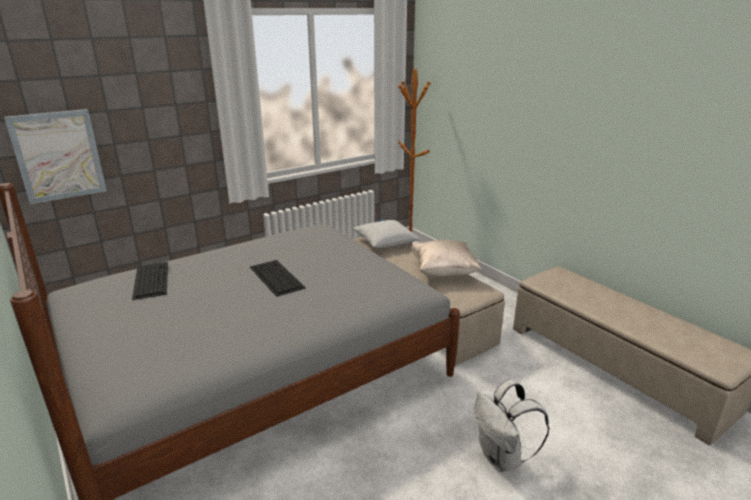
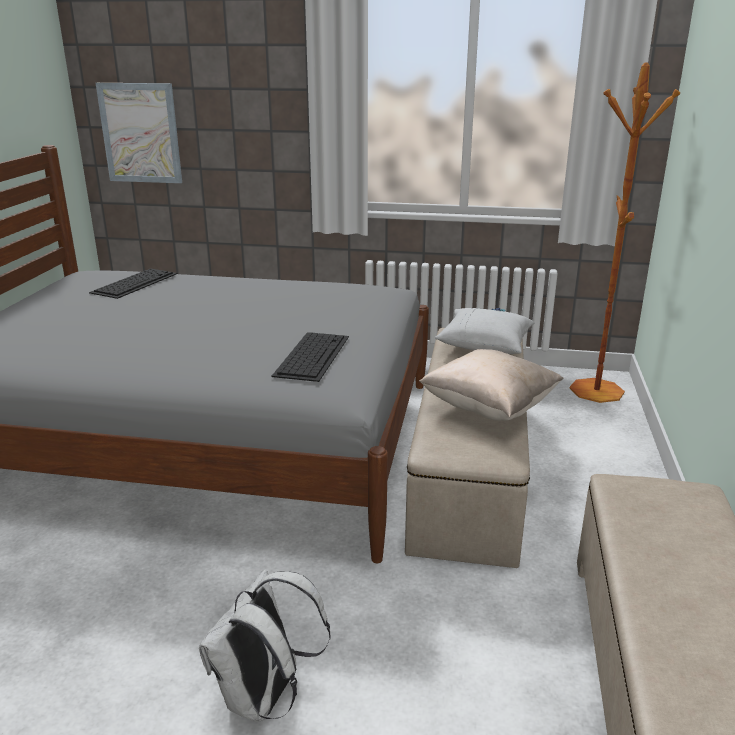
camera: 45 degrees right, 0 degrees up
(276, 277) = (224, 318): keyboard -> keyboard (312, 355)

